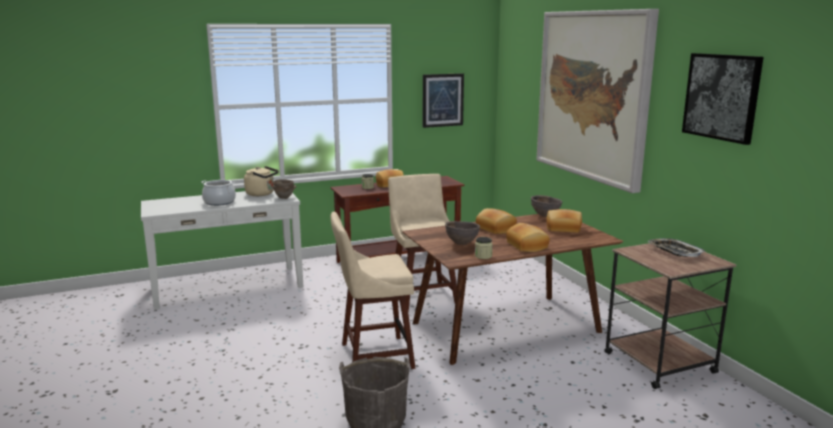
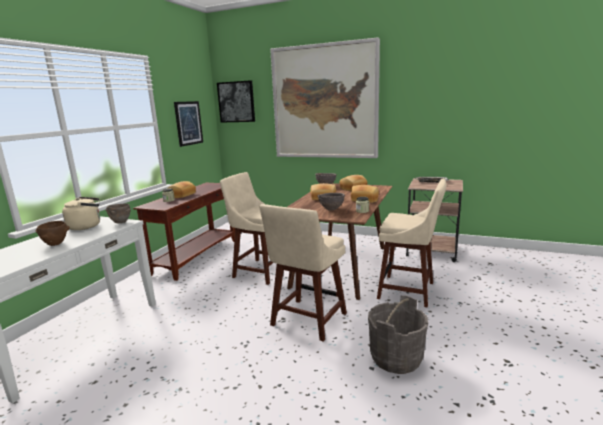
camera: 45 degrees left, 0 degrees up
(219, 202) = (55, 244): cooking pot -> brown bowl
(518, 385) = (409, 291): none -> beige chair
(722, 97) = (437, 86): picture -> picture (236, 102)

